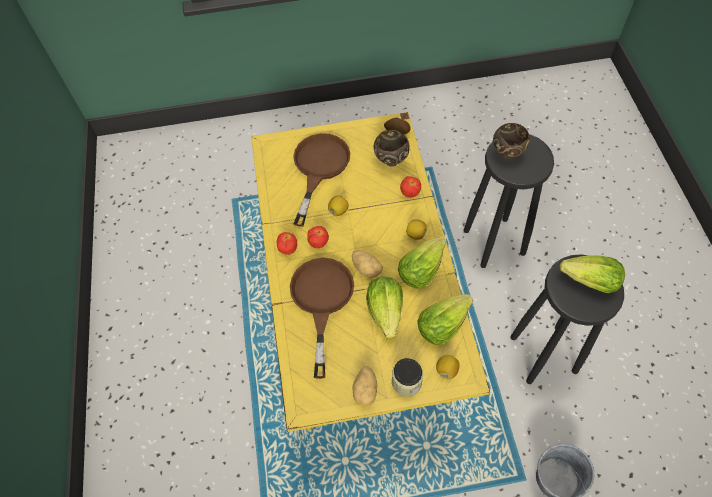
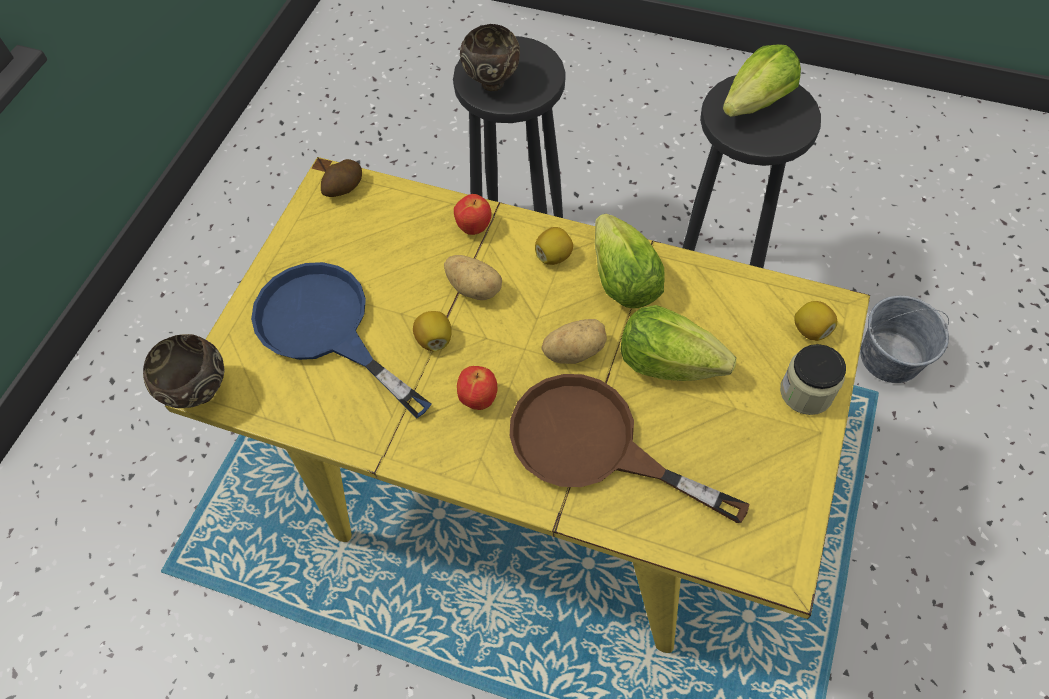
camera: 60 degrees left, 0 degrees up
(288, 249) = (458, 453): apple -> none
(319, 168) = (326, 329): brown frying pan -> blue frying pan
(366, 390) = (794, 455): potato -> potato (475, 287)
(390, 160) = (393, 223): brown bowl -> brown bowl (199, 393)
(442, 325) = (733, 300): lettuce -> none

